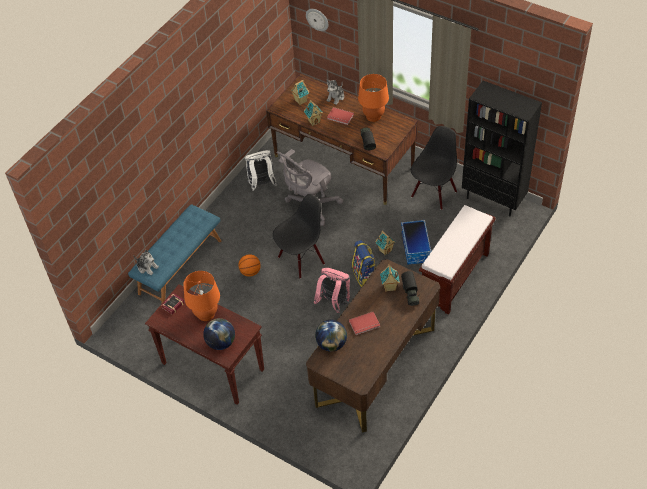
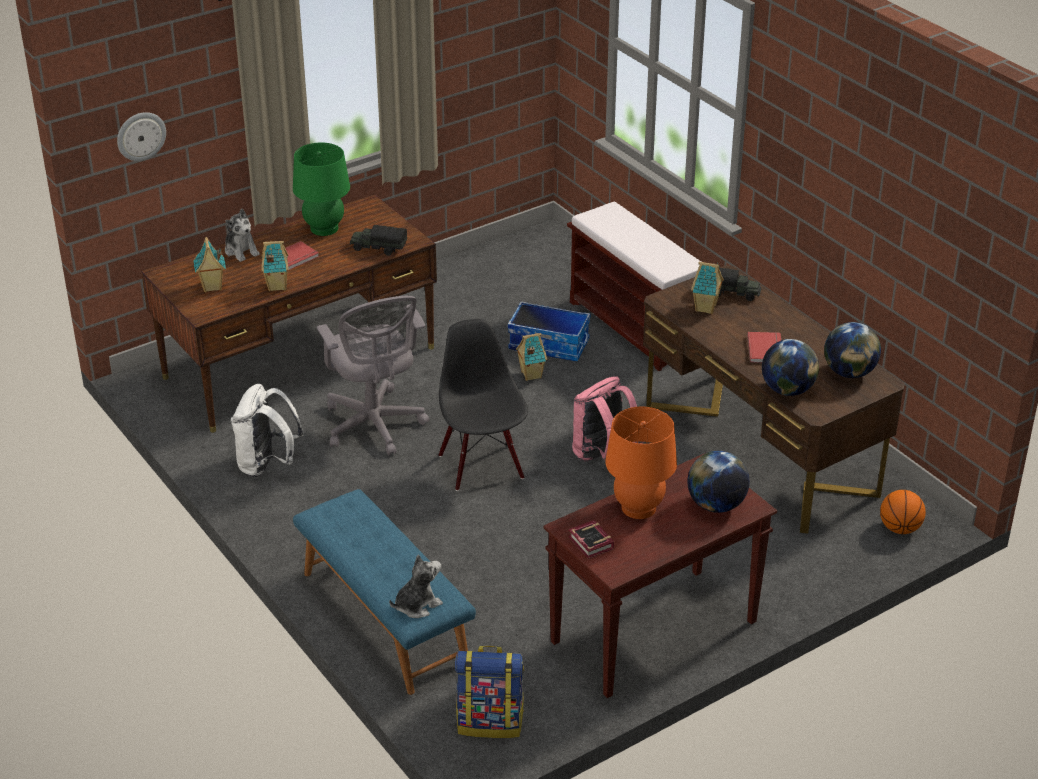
camera: 70 degrees left, 15 degrees down
(250, 272) = (465, 531): basketball -> basketball (900, 528)
(362, 367) = (849, 373): none -> globe
(365, 276) = (569, 409): backpack -> backpack (490, 722)
(373, 116) = (324, 228): orange table lamp -> green table lamp
(433, 193) = (450, 297): black chair -> none
(494, 199) = (509, 250): black bookcase -> none

